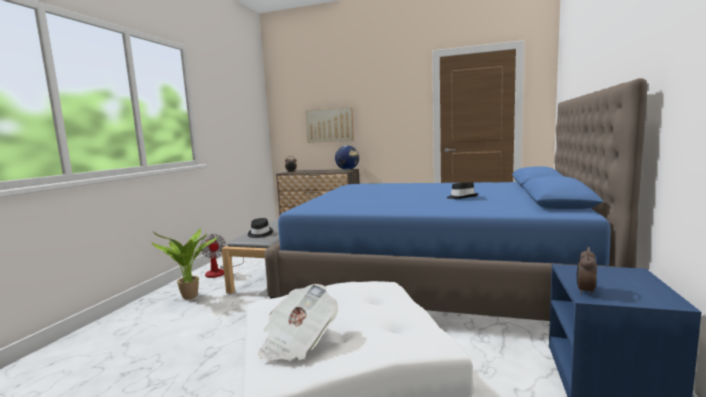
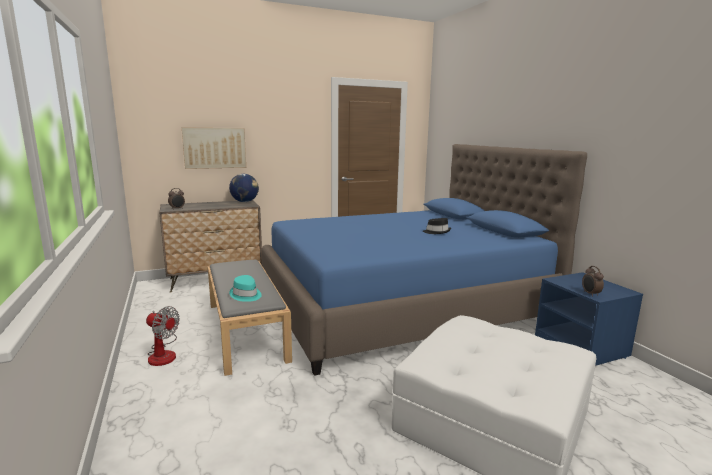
camera: 40 degrees left, 5 degrees up
(190, 298) = (187, 396): potted plant -> none
(259, 234) = (246, 295): black hat -> turquoise hat
(297, 342) = (517, 380): newspaper -> none

